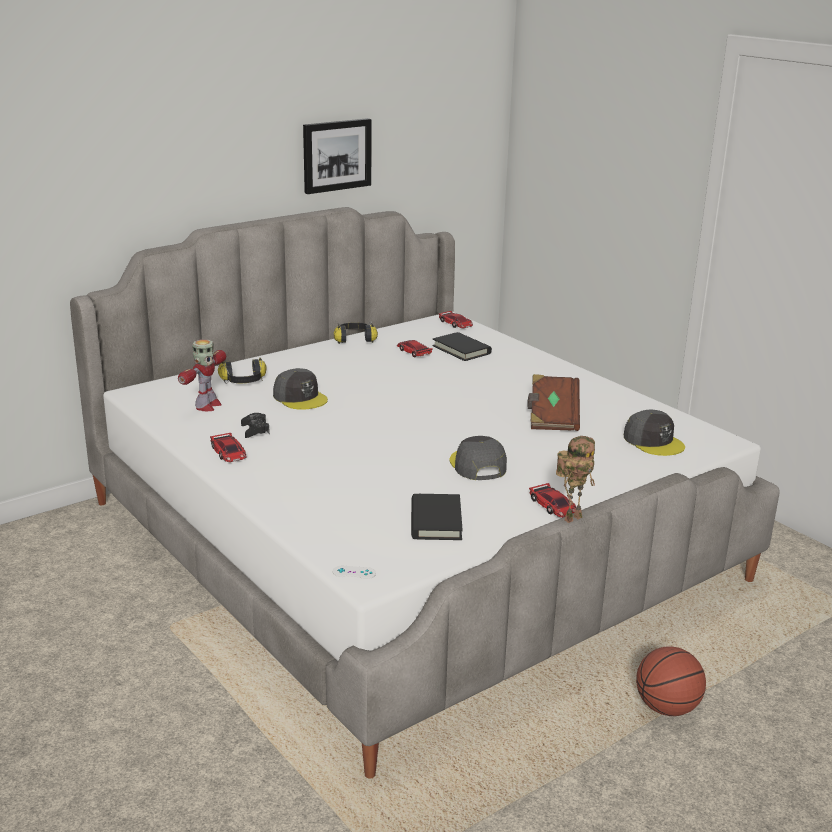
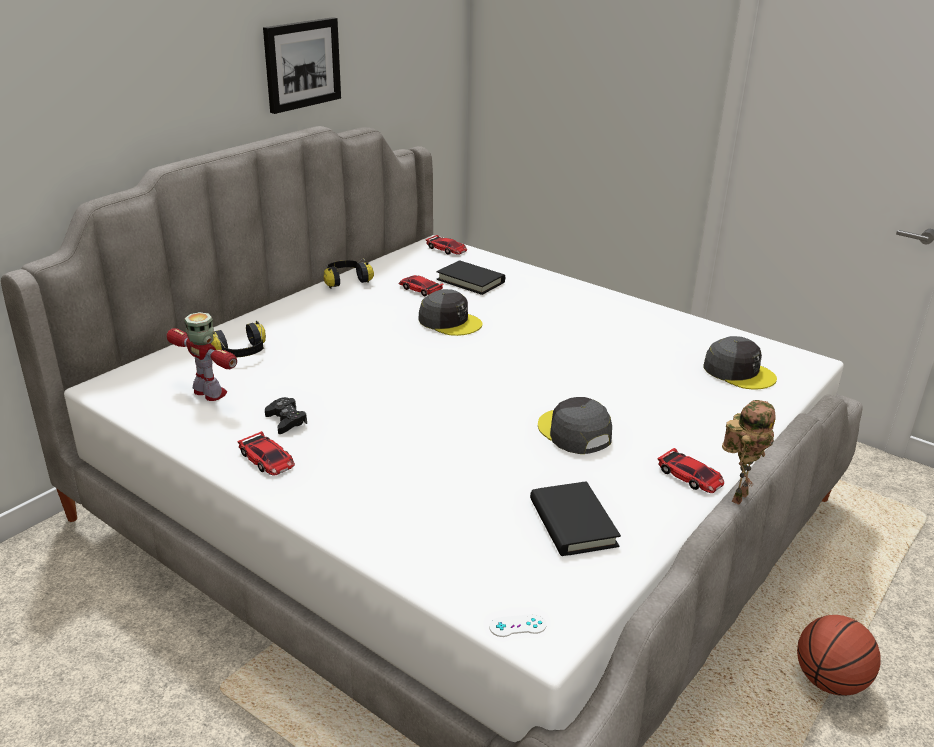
camera: 15 degrees left, 5 degrees up
(207, 406) = (210, 393): toy robot -> toy robot turned 60 degrees counterclockwise
(300, 397) = (320, 366): grey cap -> grey cap (450, 321)
(552, 417) = (616, 355): brown book -> none

